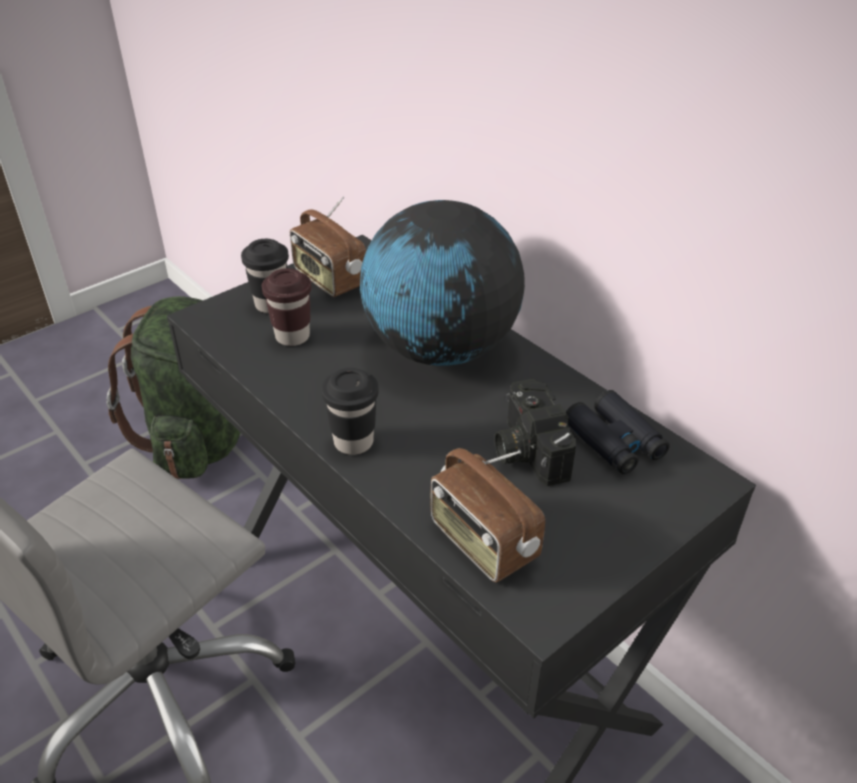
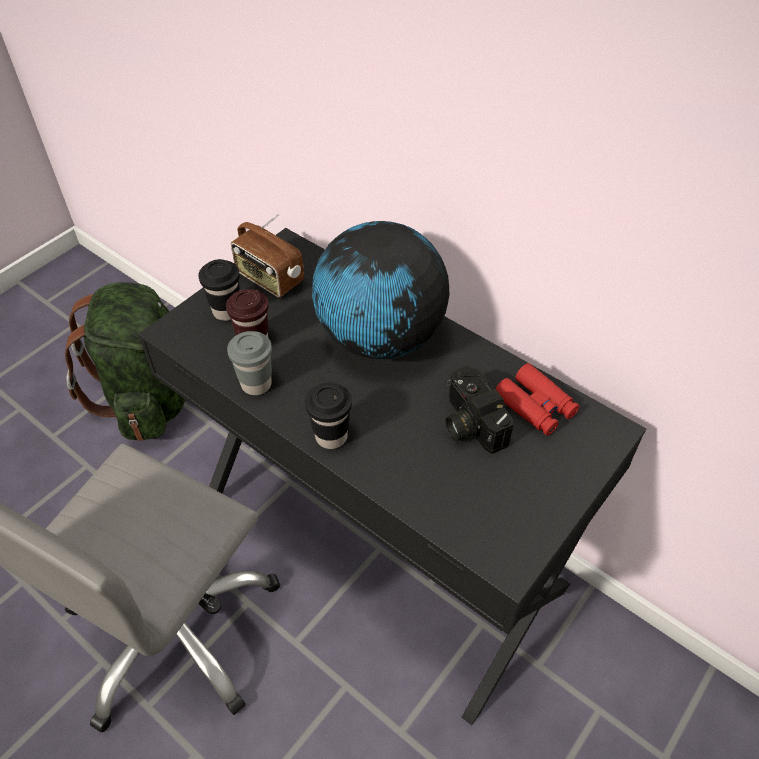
camera: 10 degrees left, 10 degrees up
(282, 378) = (256, 384): none -> grey cup
(482, 542) = (453, 511): radio -> none
(615, 442) = (535, 406): black binoculars -> red binoculars

